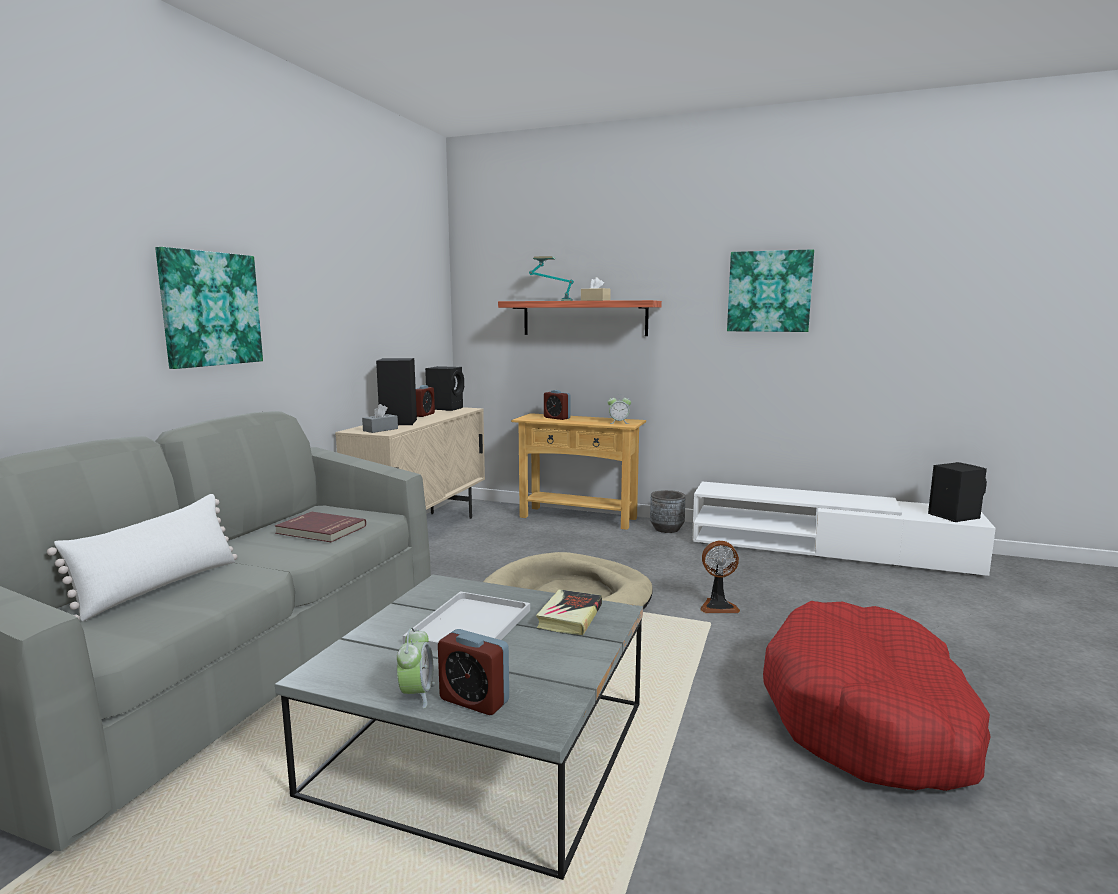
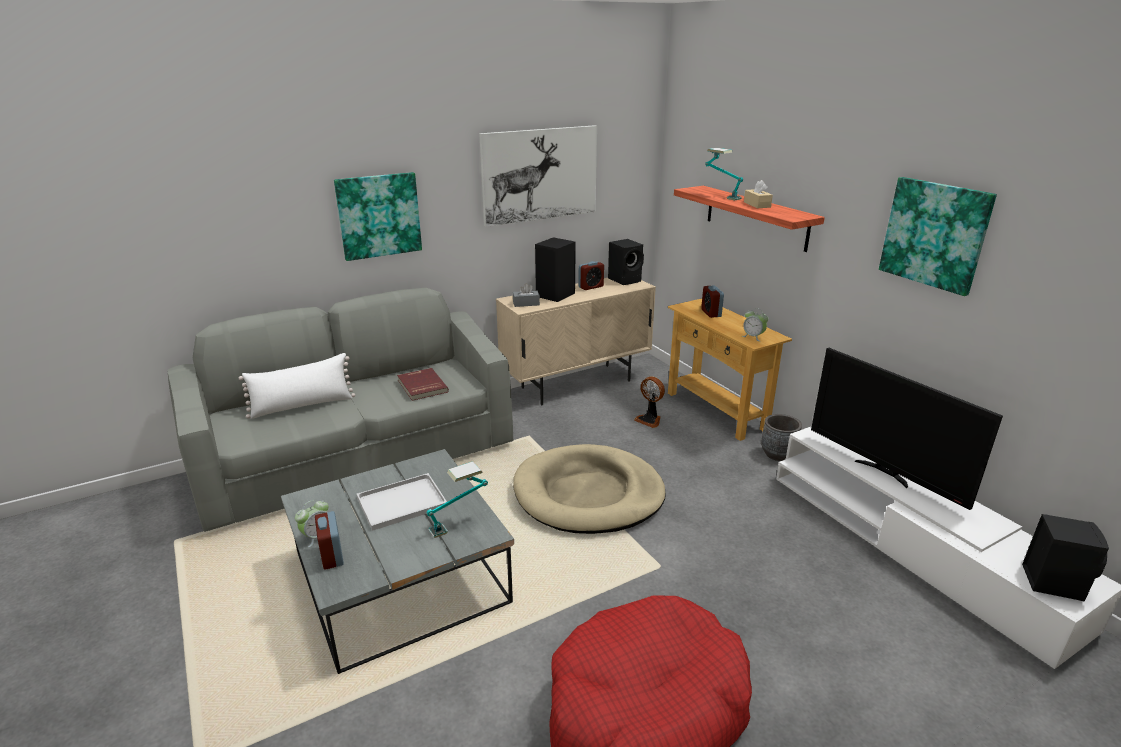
camera: 40 degrees right, 15 degrees up
(365, 284) = (540, 174): none -> picture
(570, 617) = (459, 524): book -> table lamp
(718, 606) = (692, 555): fan -> fan (649, 420)
(786, 495) = (884, 472): none -> television

